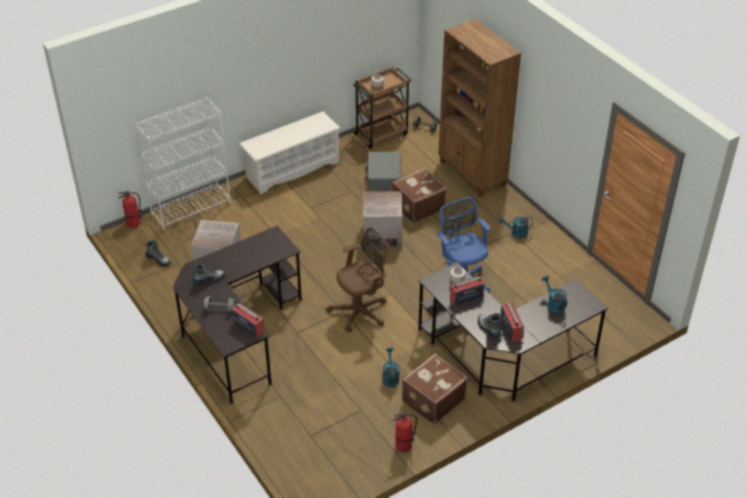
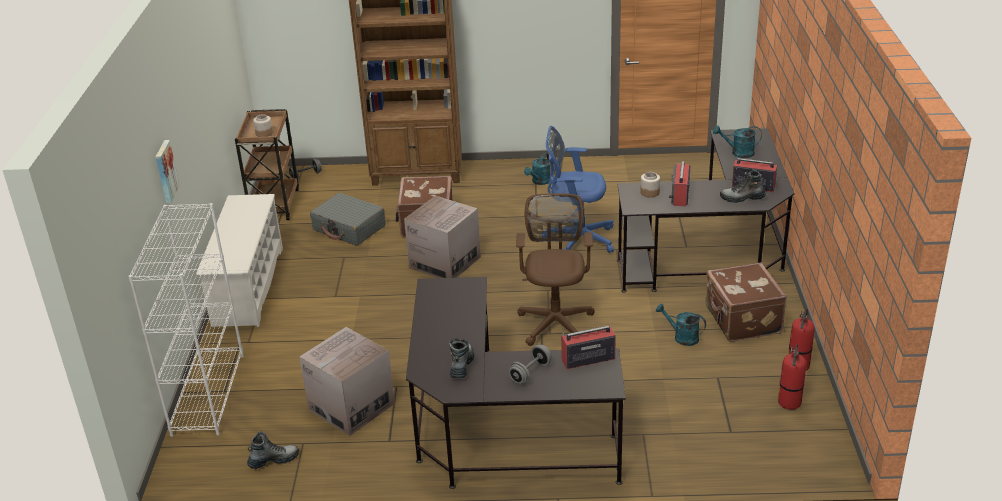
camera: 55 degrees left, 10 degrees down
(133, 224) = (168, 461): fire extinguisher -> fire extinguisher (789, 403)
(225, 79) = (165, 171): none -> picture

